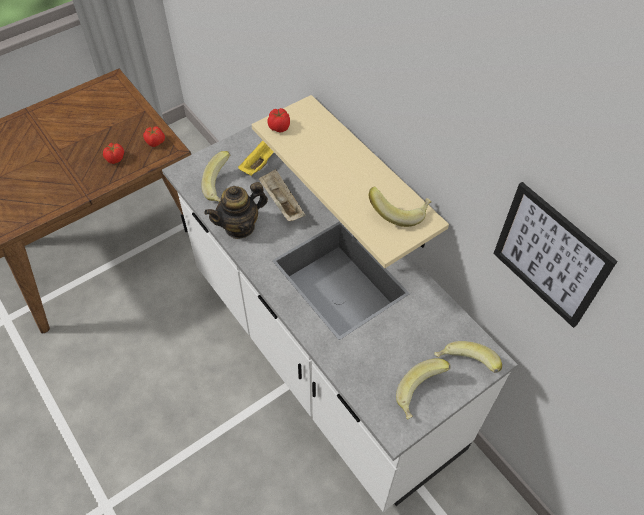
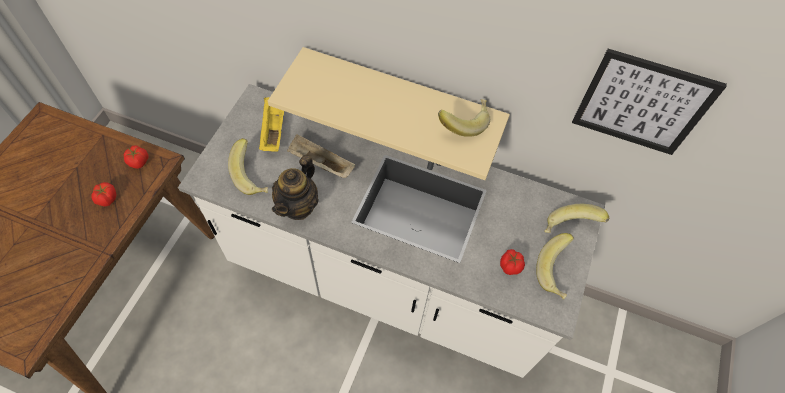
camera: 35 degrees left, 5 degrees up
(279, 127) = (297, 91): tomato -> tomato (510, 265)

